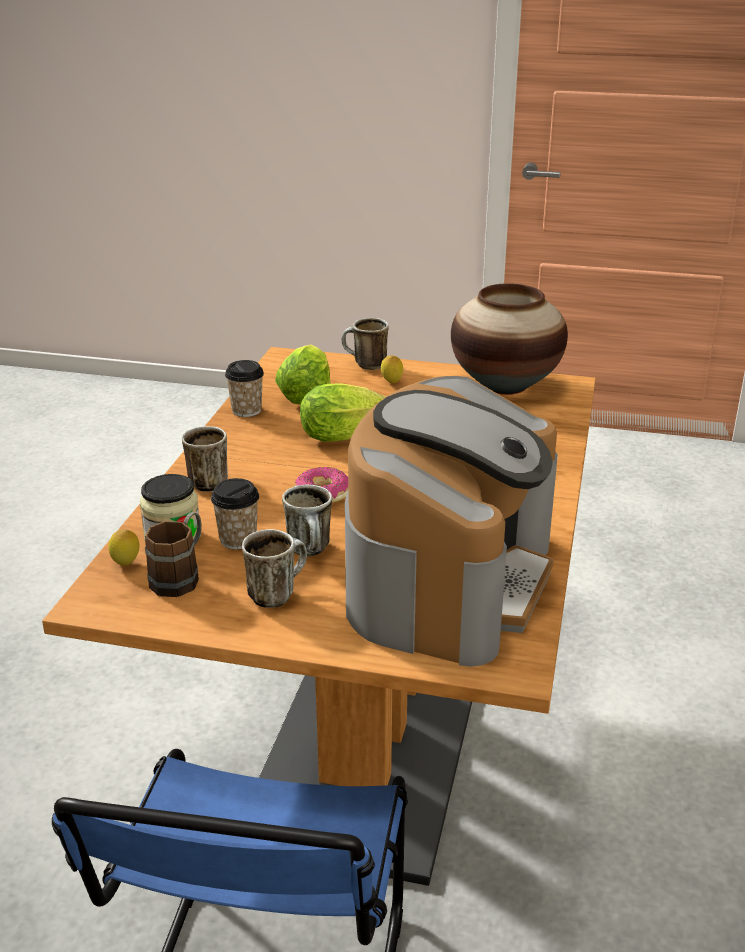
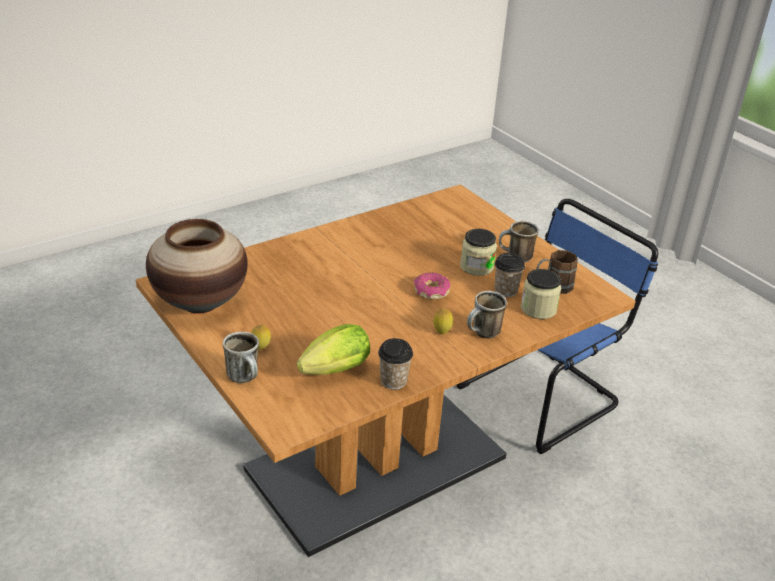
camera: 140 degrees left, 5 degrees up
(126, 565) = (575, 306): lemon -> lemon (442, 332)
(312, 552) = (476, 267): mug -> jar
(347, 436) = (361, 321): lettuce -> none
(448, 580) = (434, 227): coffee machine -> none

